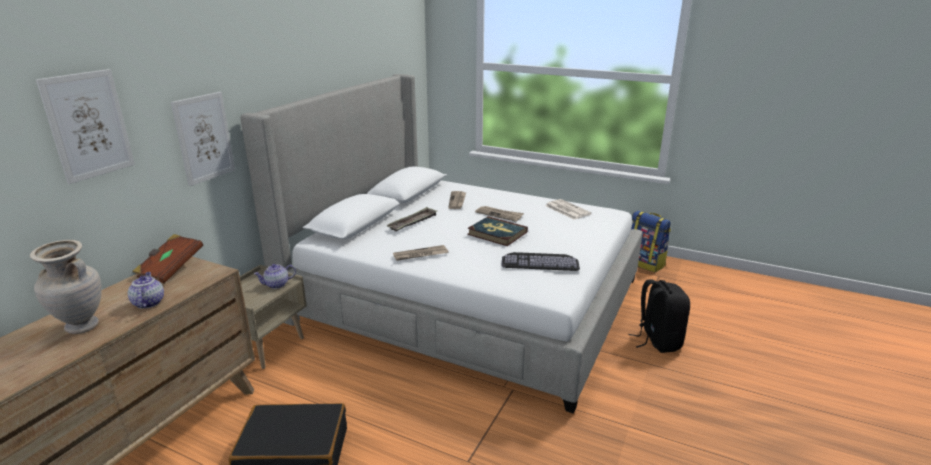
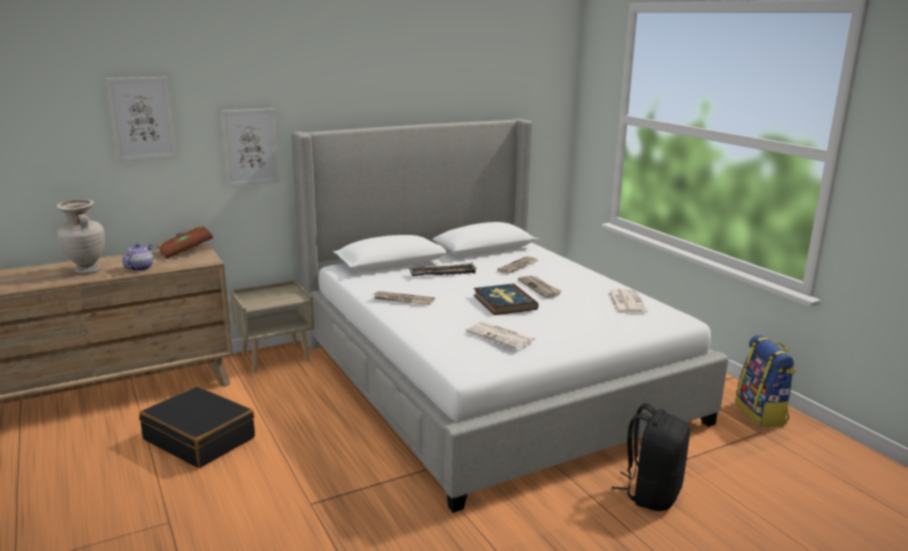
camera: 35 degrees right, 5 degrees down
(276, 285) = (288, 298): teapot -> none
(540, 261) = (501, 336): keyboard -> newspaper

